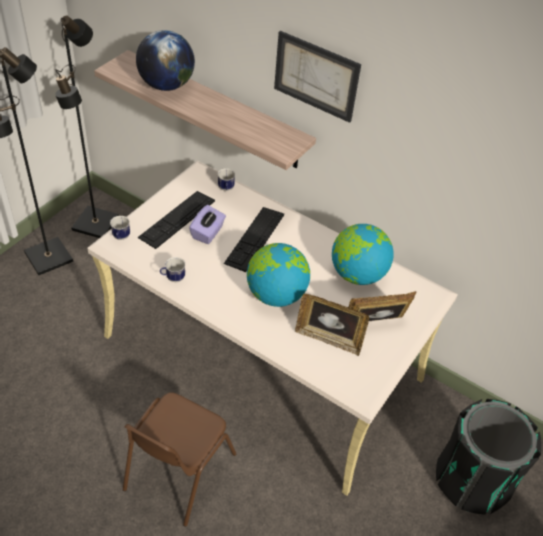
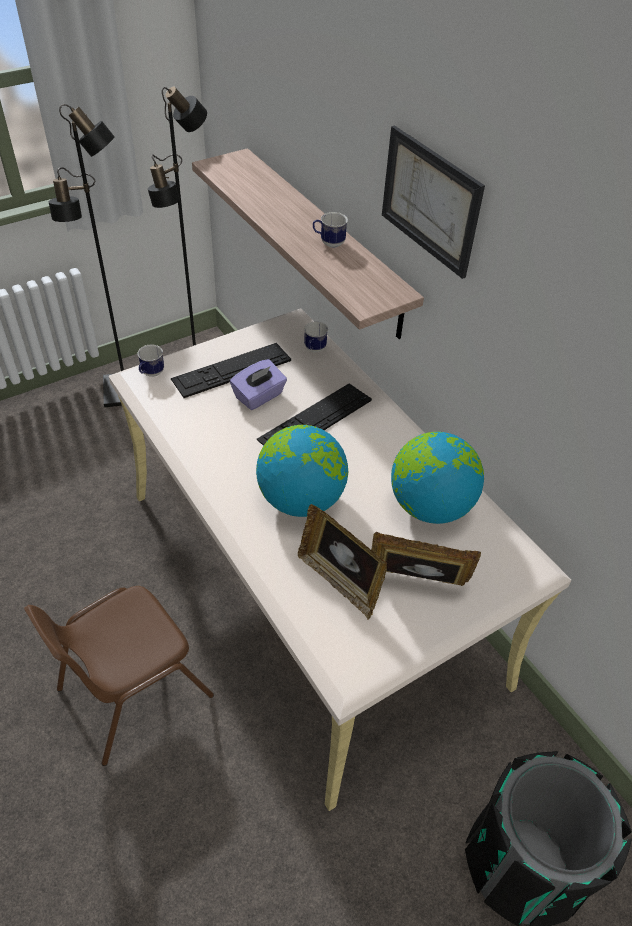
camera: 25 degrees right, 0 degrees up
(166, 85) = (266, 195): globe -> none
(173, 278) = (182, 439): mug -> mug (329, 243)

